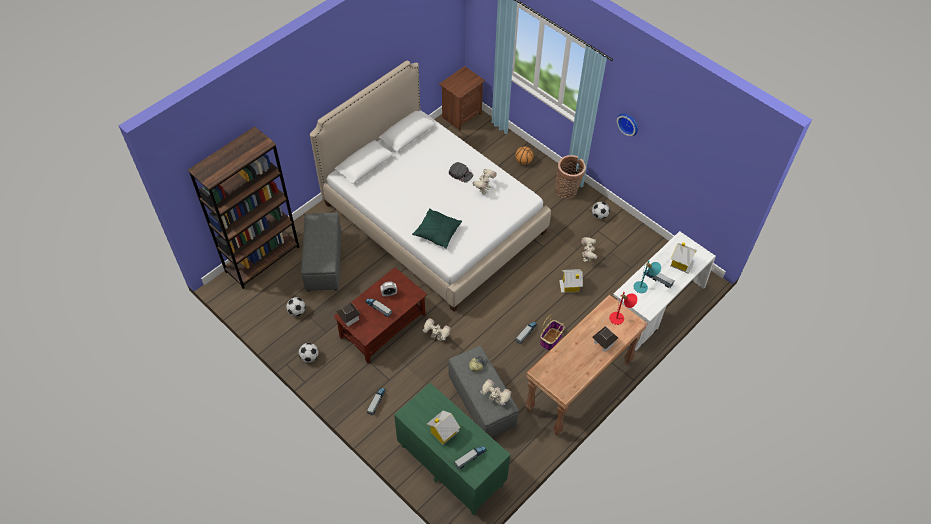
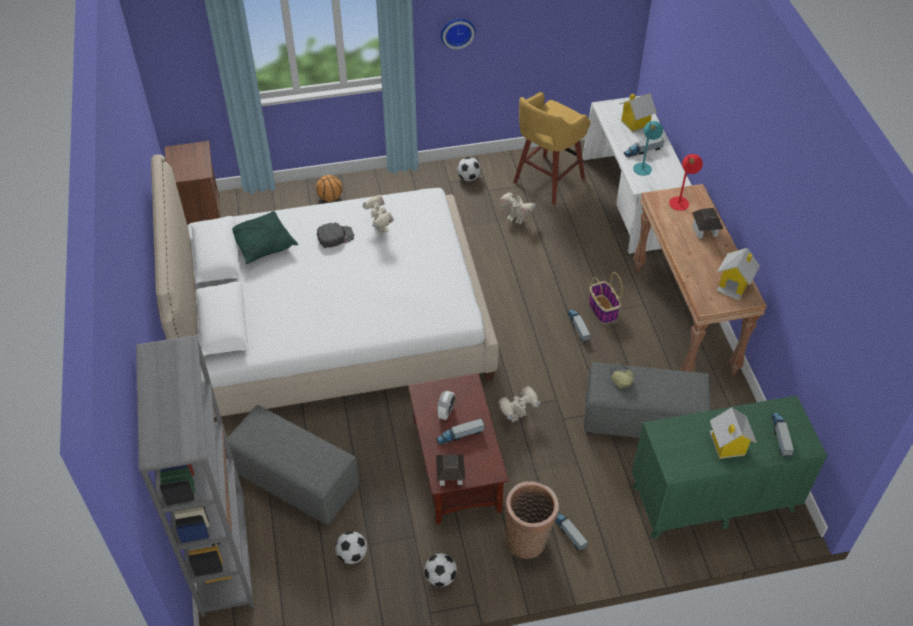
camera: 55 degrees left, 5 degrees down
(262, 259) = (223, 554): brown bookcase -> grey bookcase
(437, 232) = (407, 305): green pillow -> green pillow (262, 244)
(495, 400) = (682, 387): toy robot -> none
(567, 191) = (409, 184): basket -> basket (528, 539)
(570, 286) = (544, 254): toy house -> toy house (734, 285)
(634, 256) = (547, 181): none -> yellow stool

